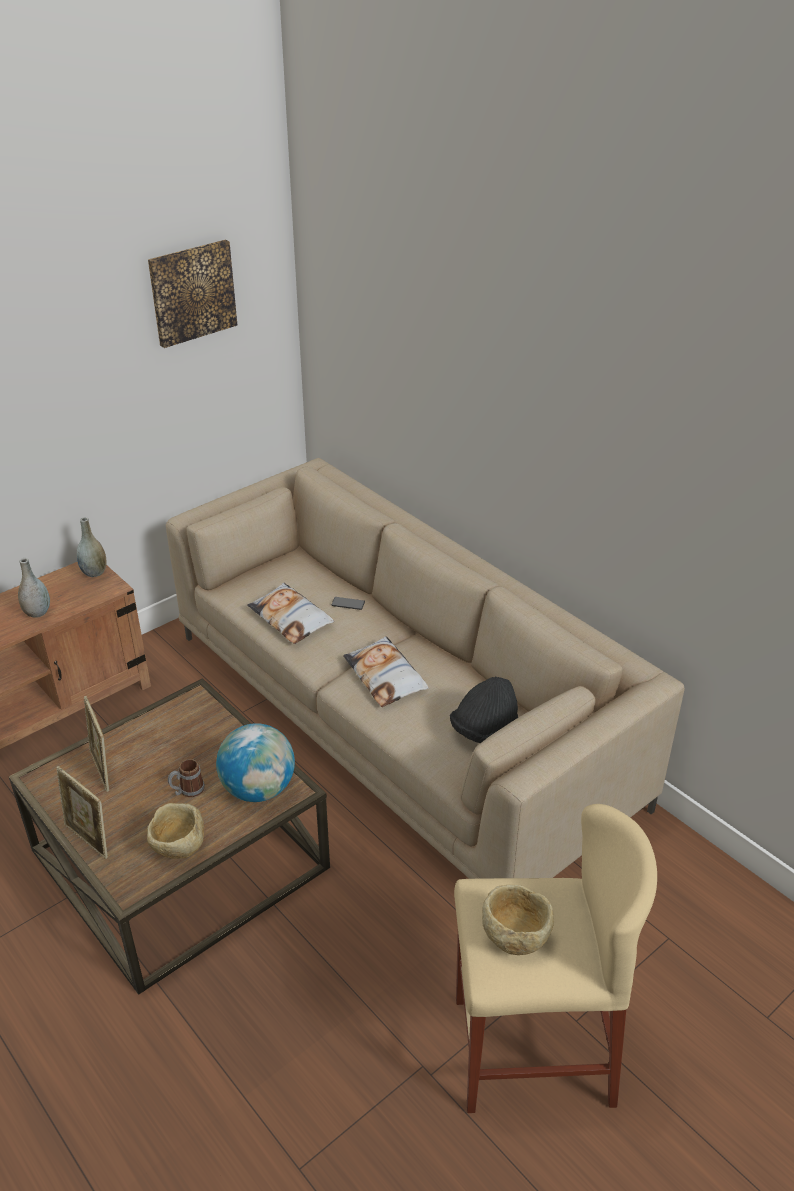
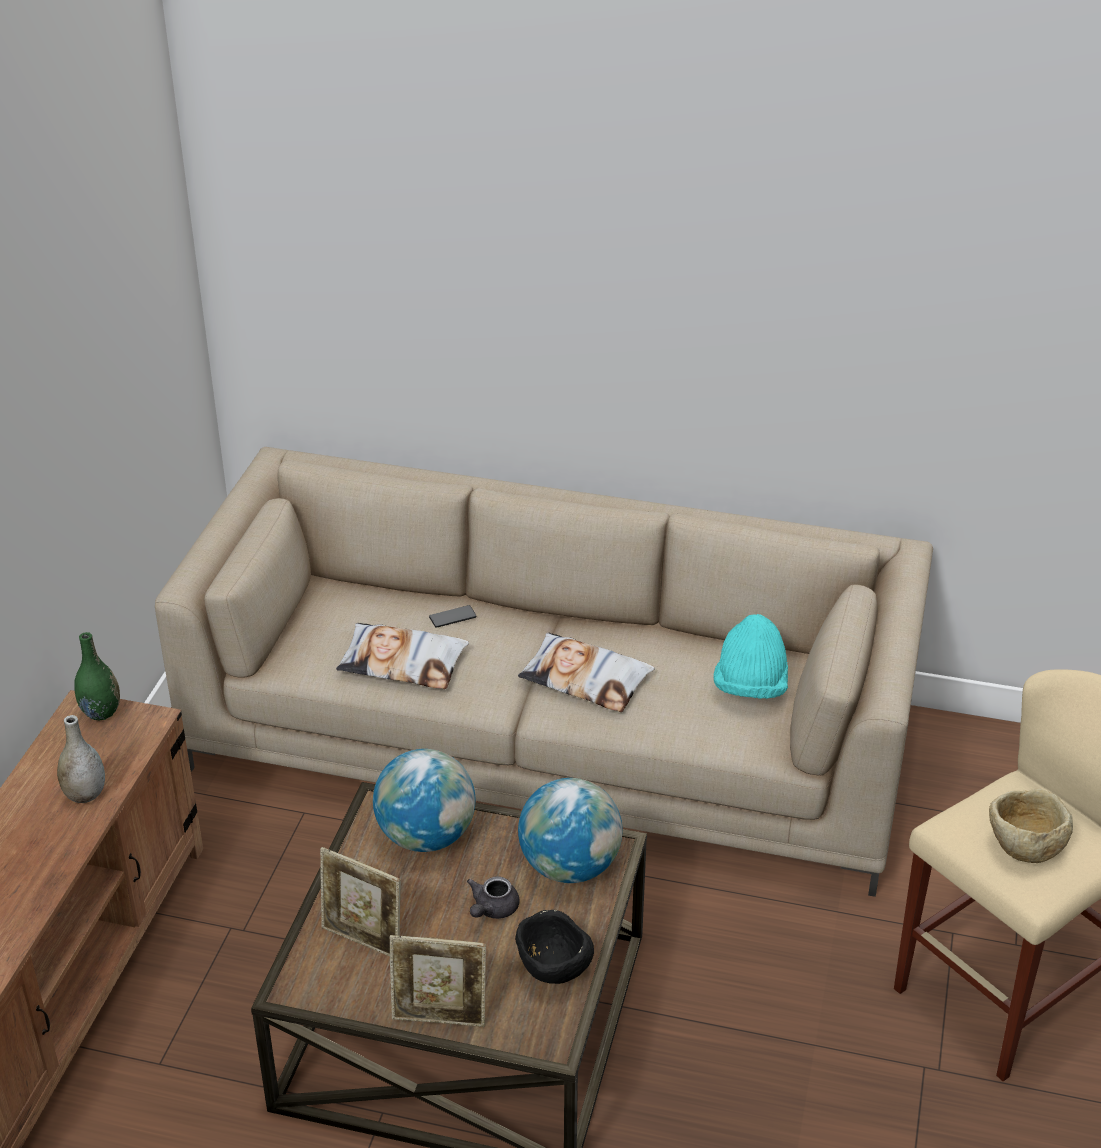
camera: 35 degrees left, 0 degrees up
(94, 572) = (101, 712): grey vase -> green vase
(179, 848) = (553, 971): beige bowl -> black bowl
(187, 791) = (492, 909): mug -> grey teapot
(192, 292) = (112, 260): picture -> none
(201, 727) = (426, 836): none -> globe
(484, 731) = (750, 687): black hat -> turquoise hat

